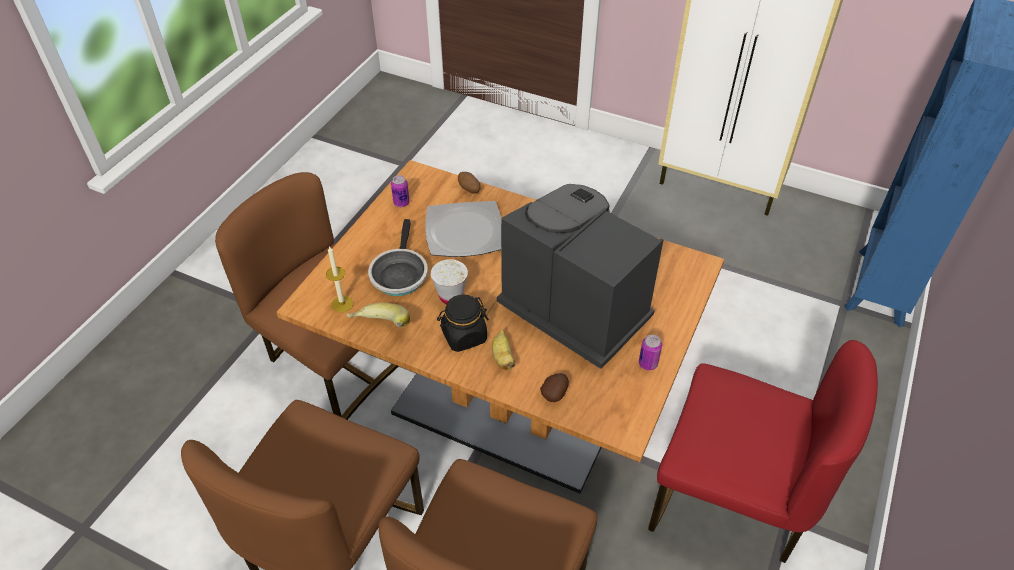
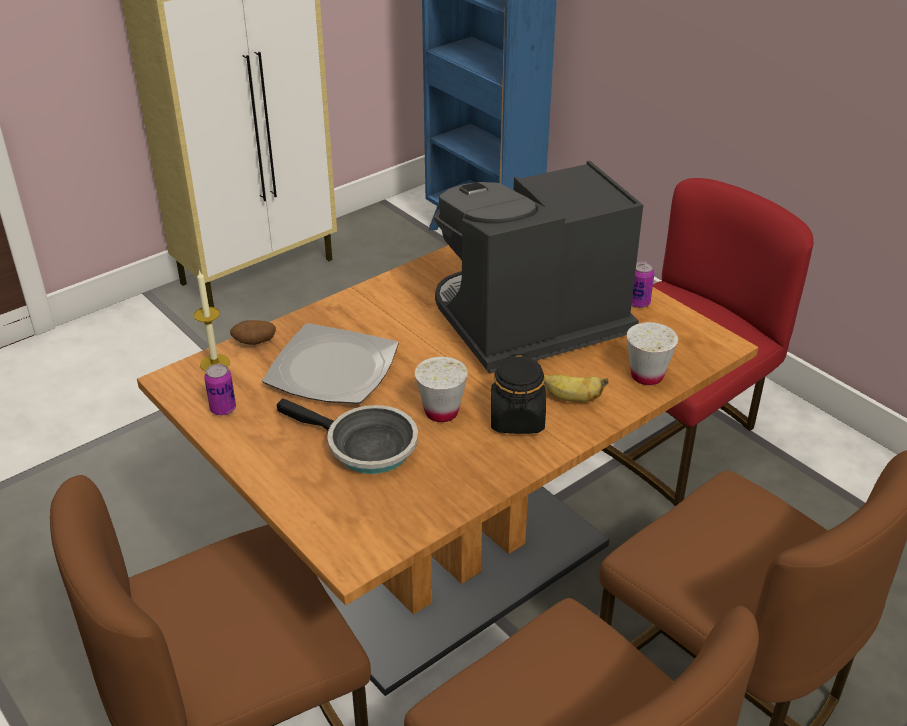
camera: 65 degrees left, 10 degrees down
(342, 304) = (381, 517): candle -> candle (215, 363)
(380, 329) = (456, 491): banana -> none
(555, 393) = (647, 376): potato -> white cup

